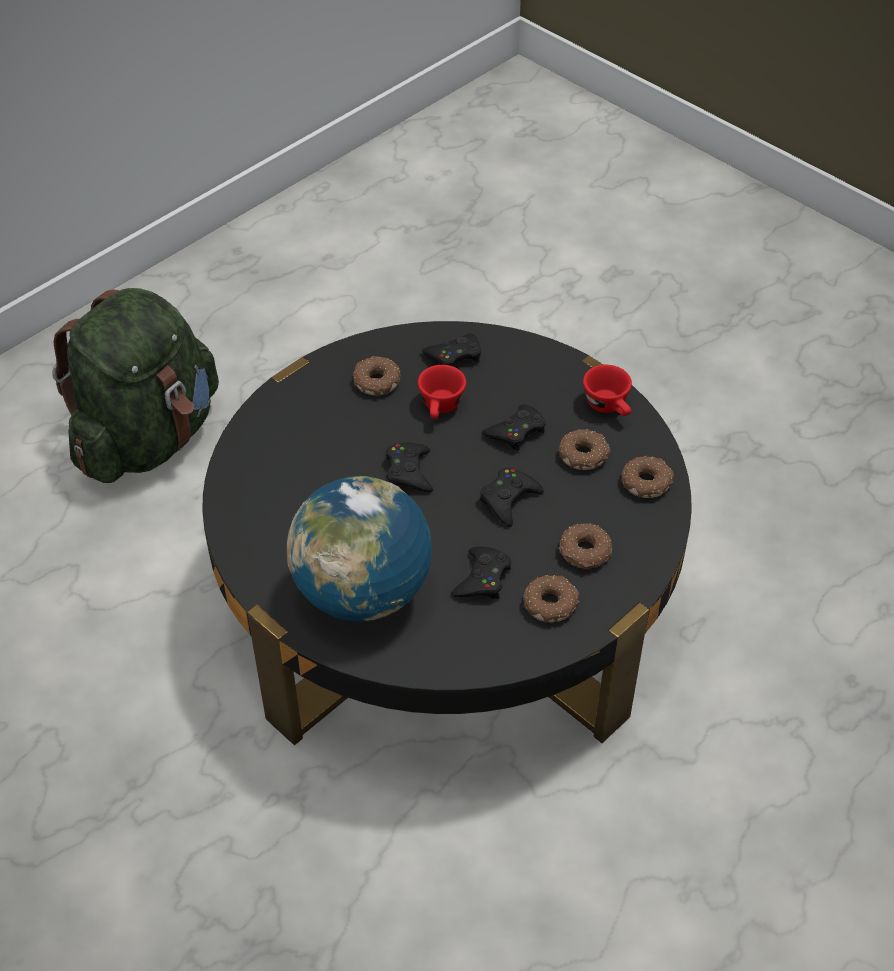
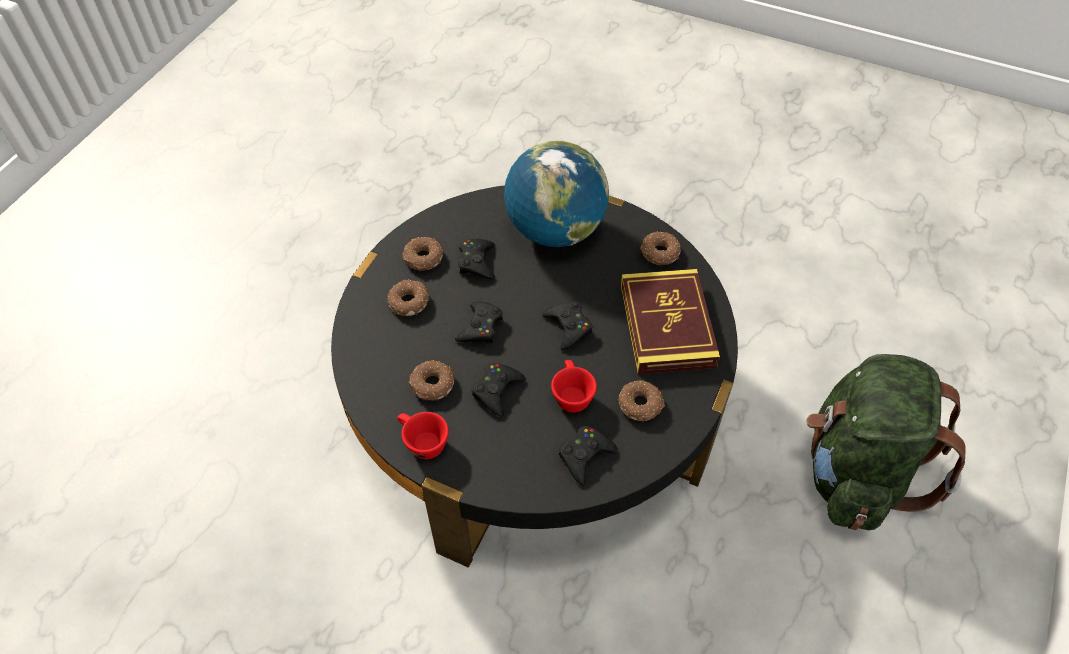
camera: 160 degrees right, 5 degrees up
(299, 444) = (667, 325): none -> book
(647, 482) = (372, 375): donut -> donut (659, 253)

